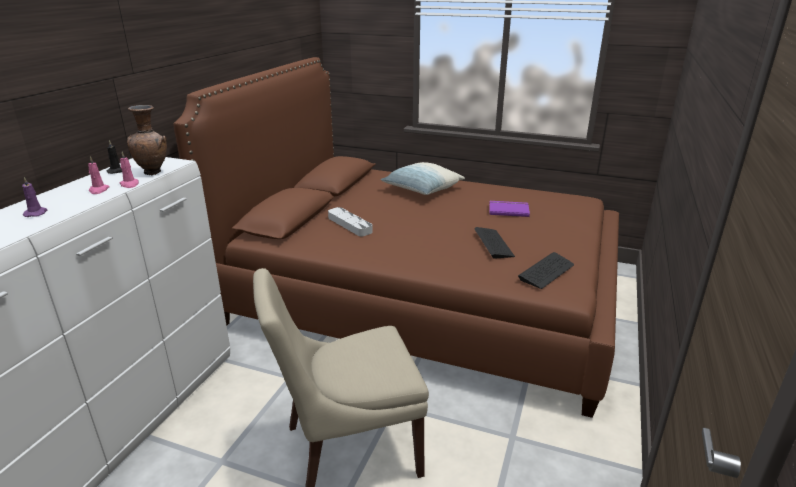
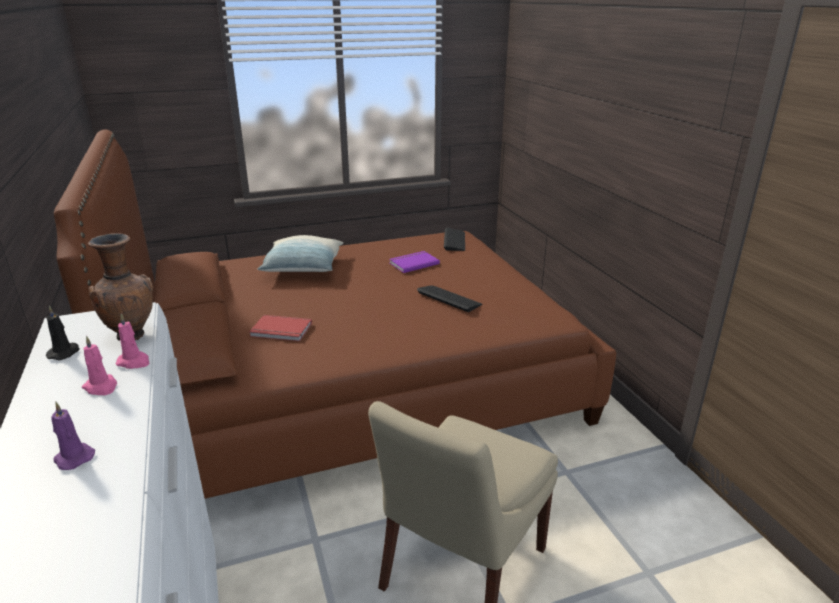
camera: 40 degrees left, 0 degrees up
(349, 224) = (281, 331): grey tray -> red book
(546, 271) = (522, 307): keyboard -> keyboard (454, 241)

